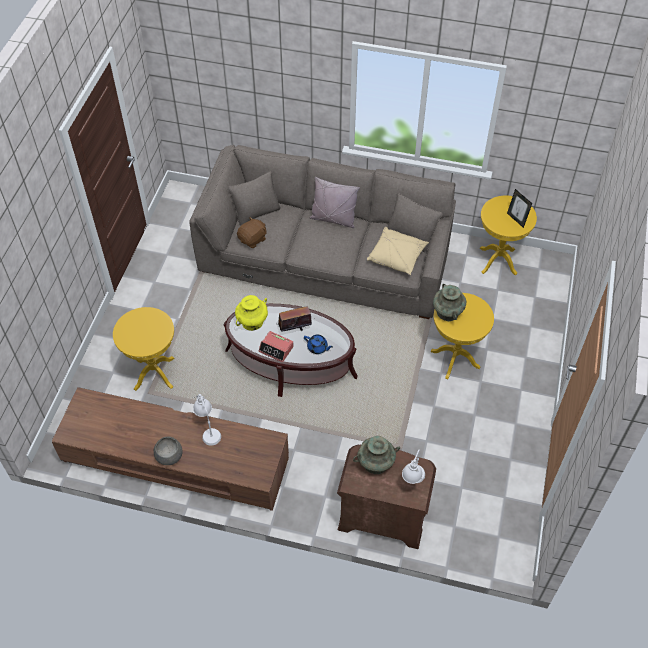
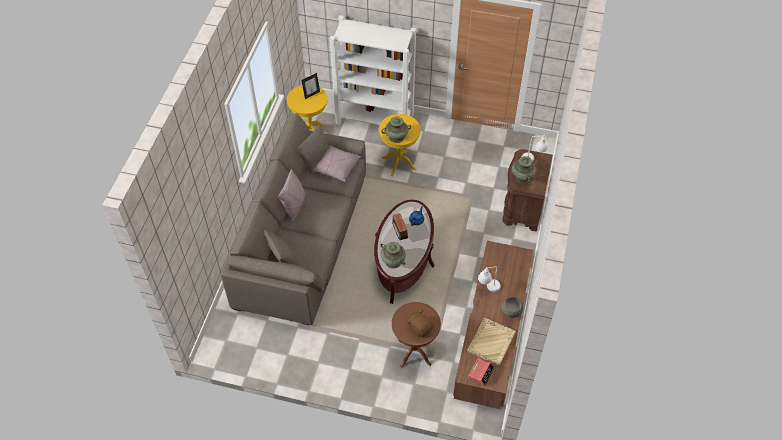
camera: 90 degrees left, 0 degrees up
(126, 429) = (491, 341): none -> beige tray
(154, 373) = (414, 352): yellow side table -> brown side table
(252, 321) = (392, 261): yellow vase -> turquoise vase
(253, 239) = (314, 259): brown plush toy -> brown plush toy (420, 328)
(276, 349) = (418, 245): alarm clock -> alarm clock (481, 373)
(397, 256) = (337, 167): beige pillow -> purple pillow
(536, 330) = (375, 118): none -> white bookcase

